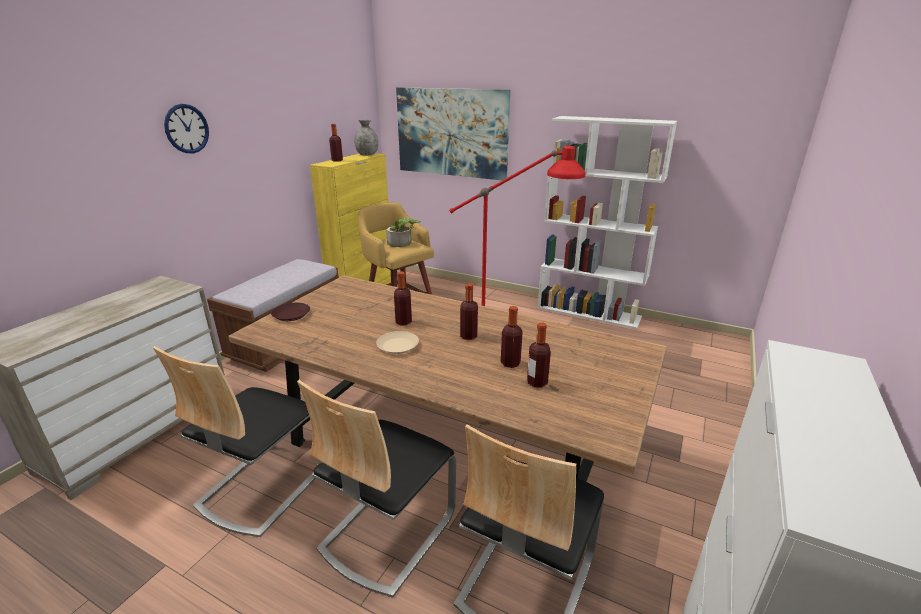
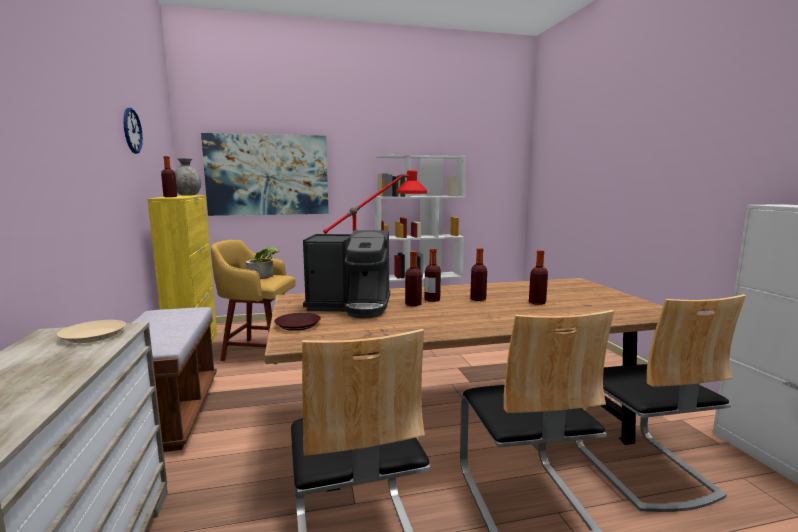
camera: 40 degrees left, 15 degrees down
(186, 129) = (54, 124): wall clock -> wall clock (132, 130)
(359, 307) = (351, 306): none -> coffee machine
(398, 346) = (446, 315): beige plate -> beige plate (93, 335)
(537, 382) = (574, 305): bottle -> bottle (432, 300)

